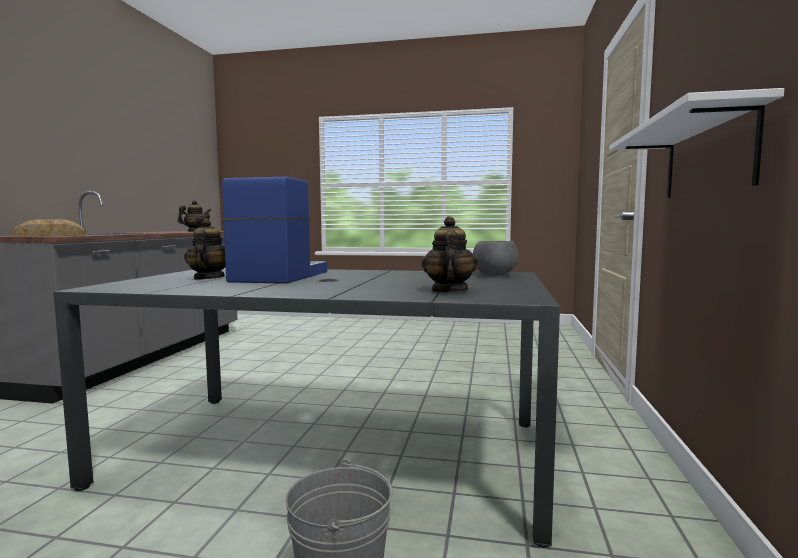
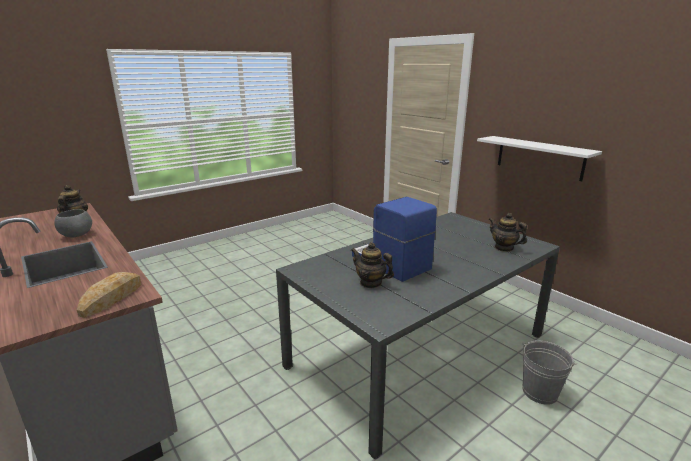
camera: 50 degrees left, 15 degrees up
(495, 275) = (456, 222): grey bowl -> grey bowl (77, 235)

